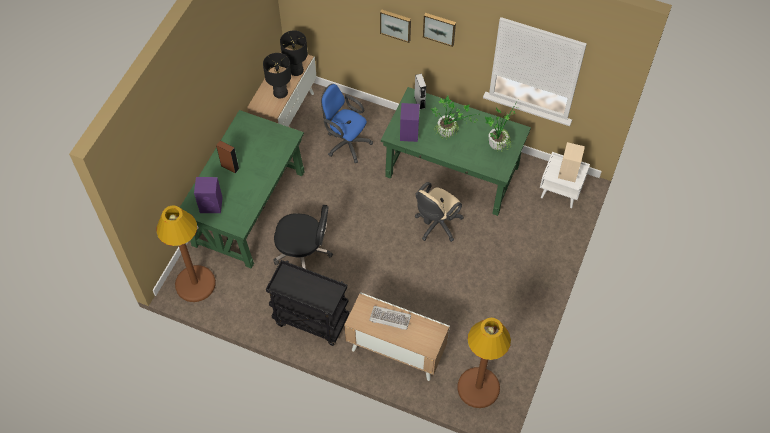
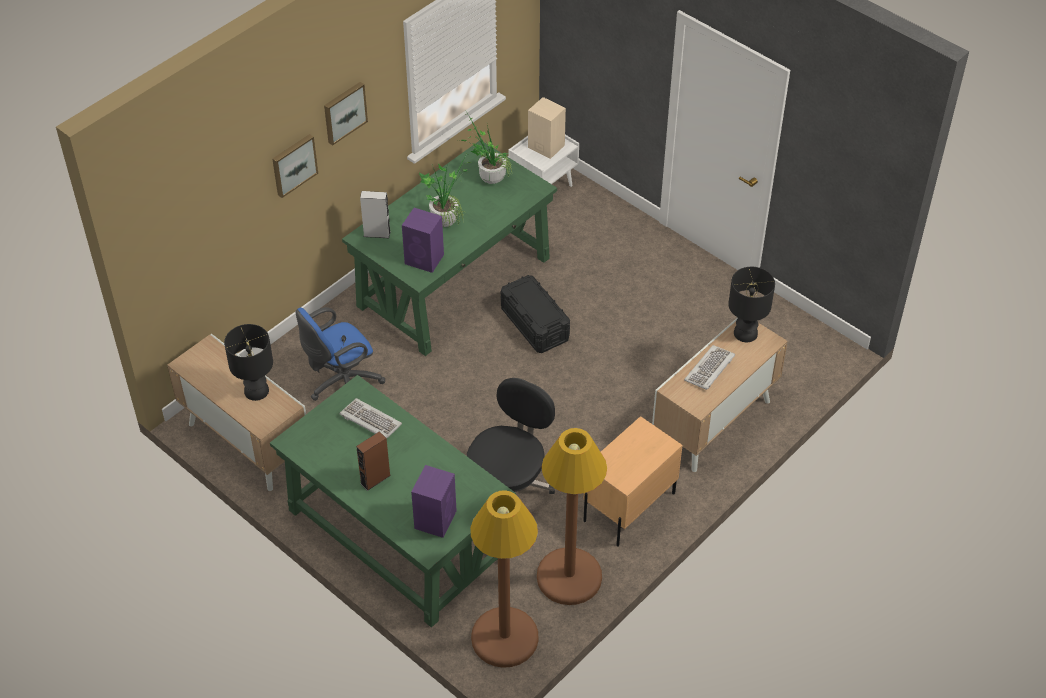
camera: 70 degrees left, 10 degrees down
(271, 150) = (370, 421): none -> keyboard
(296, 70) = (224, 361): black table lamp -> black table lamp (745, 333)
(310, 321) = (628, 507): black cart -> beige nightstand
(436, 225) = (534, 324): beige office chair -> black storage box
(478, 387) = (797, 355): brown floor lamp -> brown floor lamp (569, 577)

